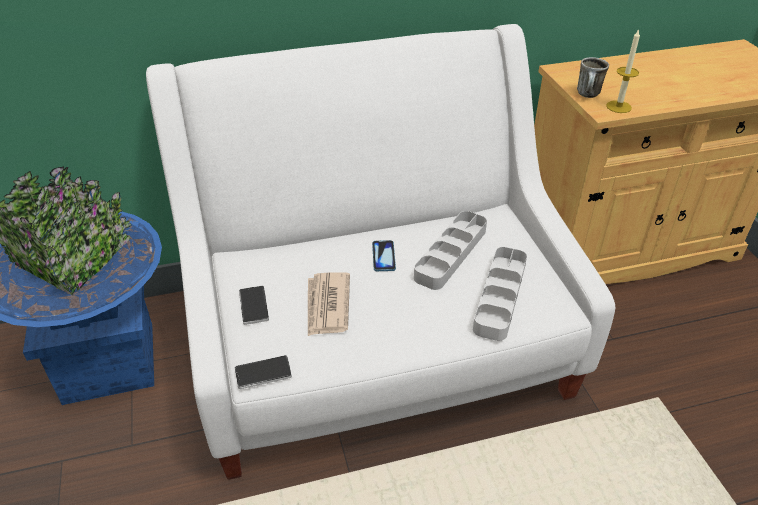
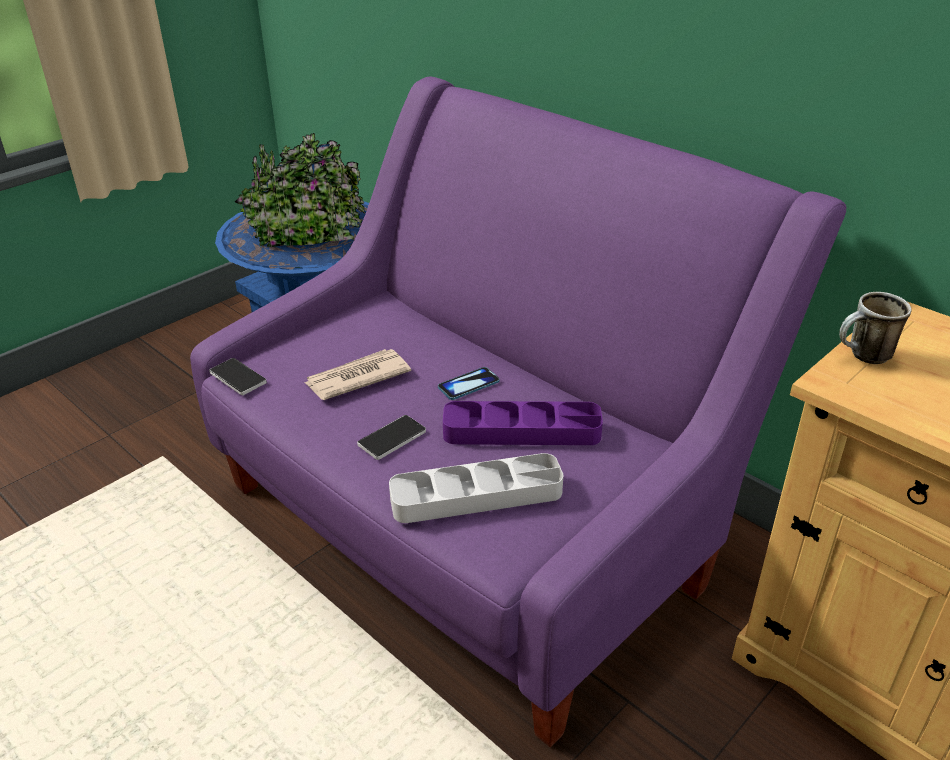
camera: 60 degrees right, 5 degrees down
(254, 306) = (323, 337): phone -> phone (392, 438)
(378, 349) = (477, 518): white sofa -> purple sofa
(451, 254) = (521, 431): grey tray -> purple tray
(618, 107) = (872, 392): candle -> none

